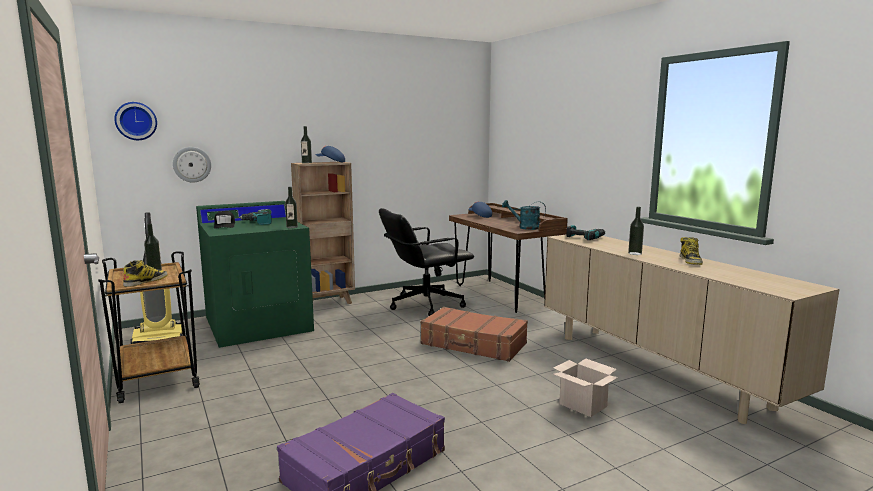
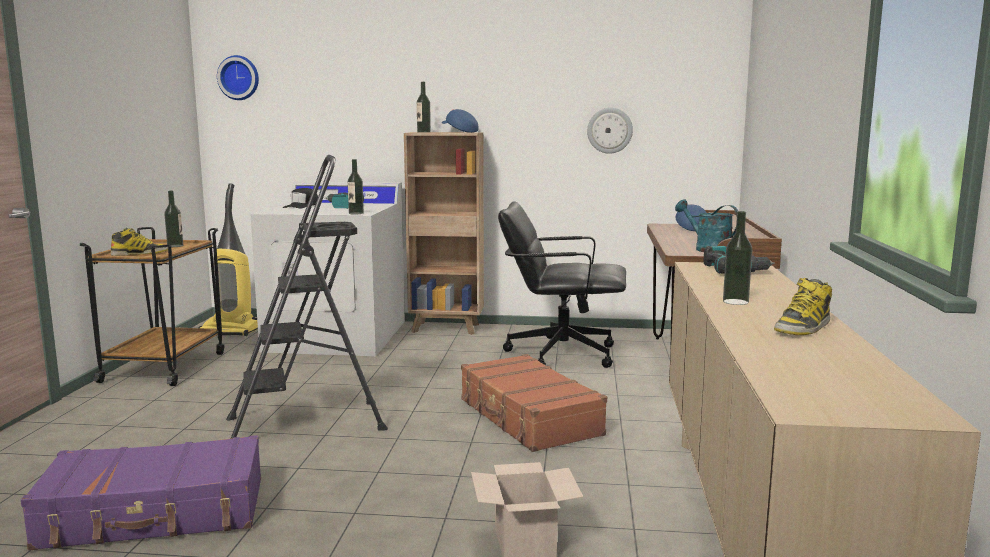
camera: 35 degrees right, 0 degrees up
(192, 164) = (295, 130): wall clock -> wall clock (609, 130)
(259, 323) = (337, 336): green washing machine -> white washing machine
(354, 383) = (308, 423): none -> step ladder

